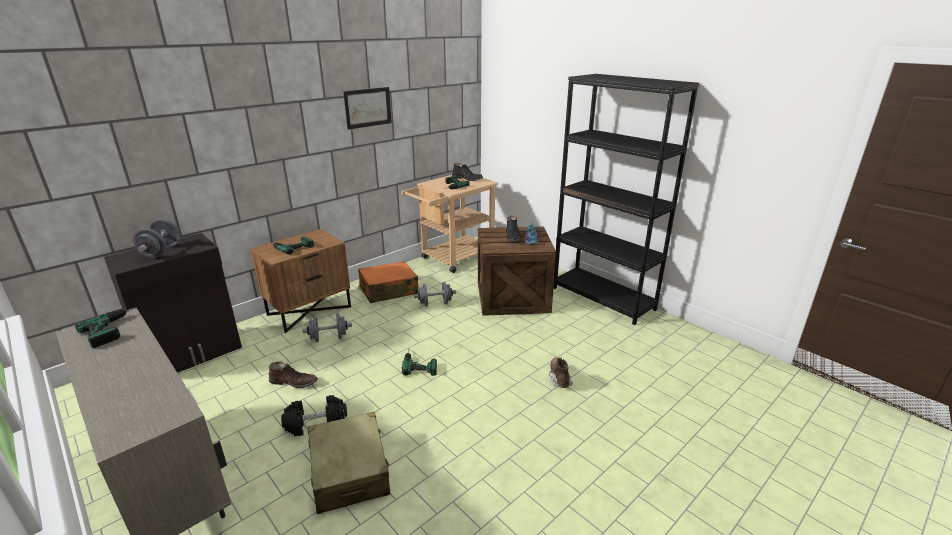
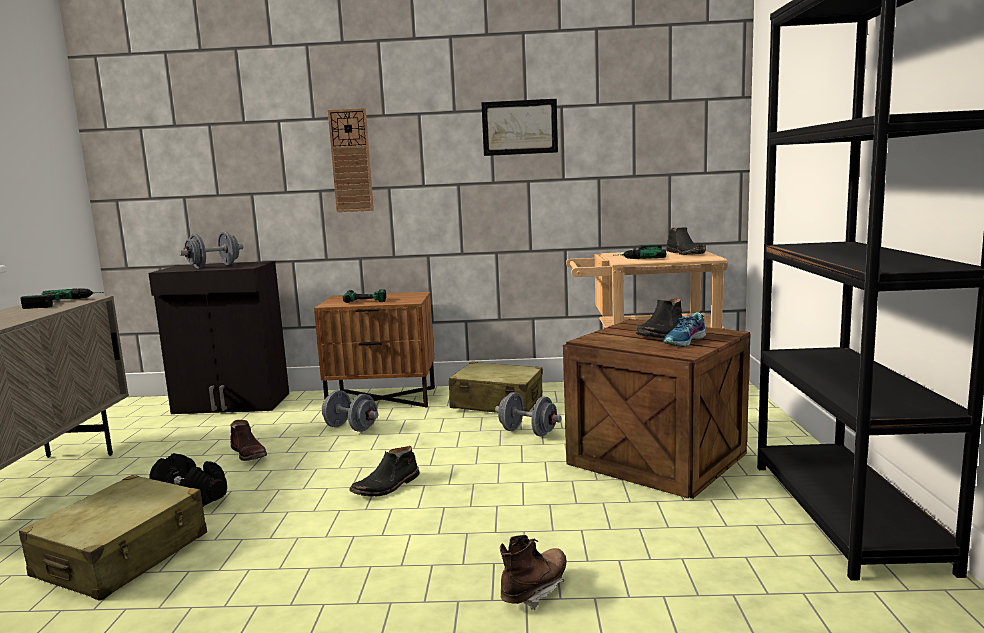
camera: 45 degrees right, 15 degrees down
(253, 142) = (351, 161): none -> wall clock
(388, 290) = (497, 403): orange suitcase -> beige suitcase
(419, 363) = (387, 486): power drill -> black boot

